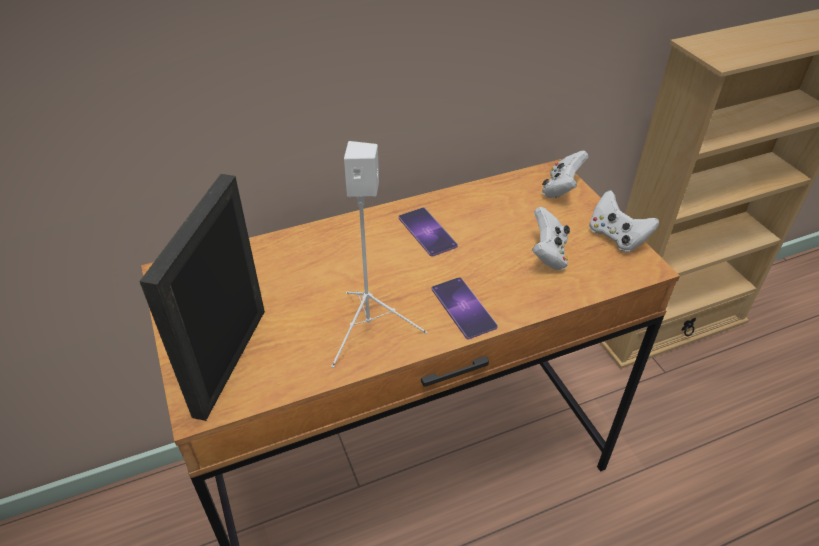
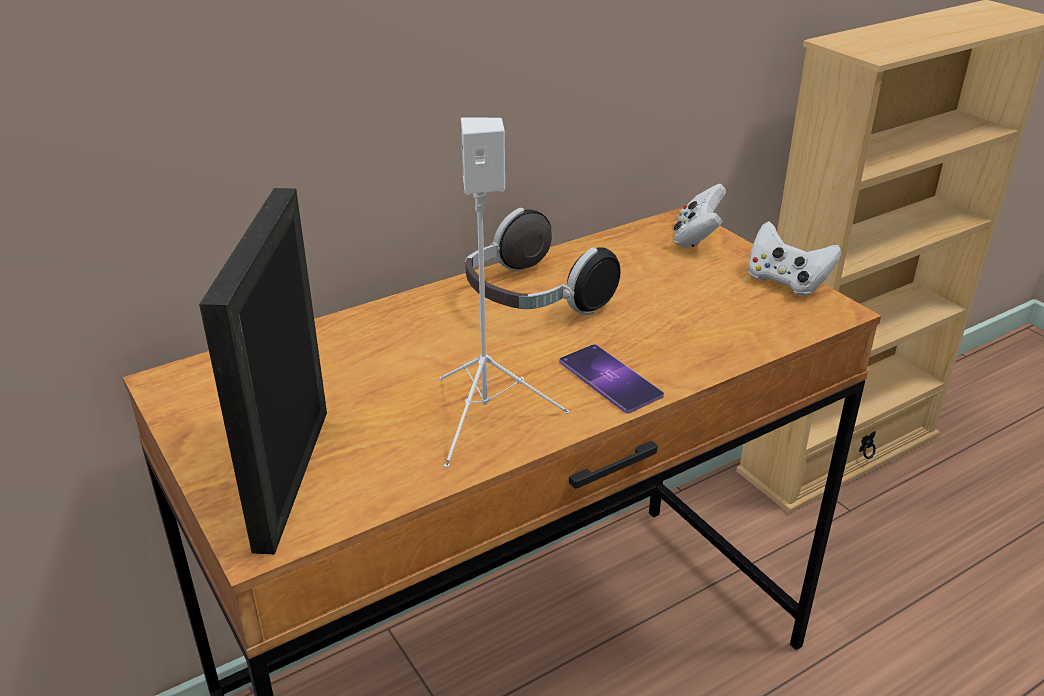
camera: 10 degrees left, 10 degrees down
(427, 232) = (532, 299): phone -> headphones
(548, 254) = (704, 309): white game controller -> none

